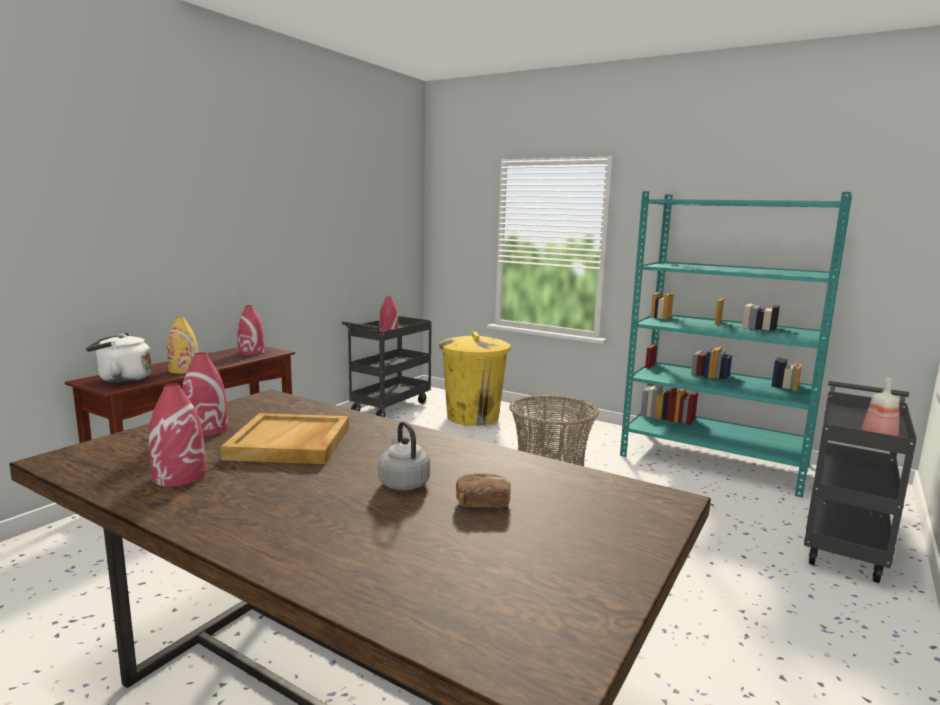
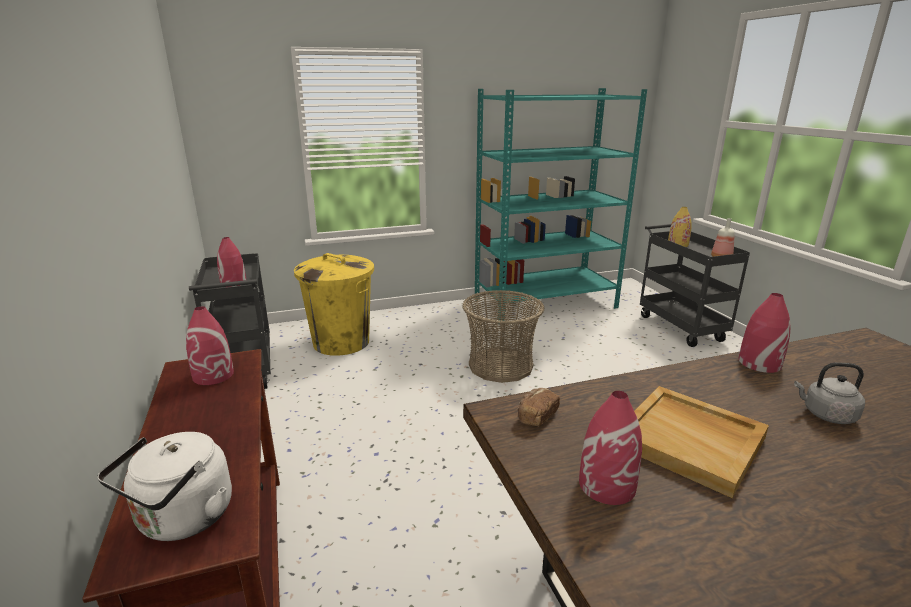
camera: 50 degrees left, 10 degrees up
(179, 476) = (781, 541): red vase -> red vase (759, 363)
(184, 370) = (222, 447): yellow vase -> yellow vase (678, 244)
(483, 503) = (877, 397): bread -> bread (536, 416)

